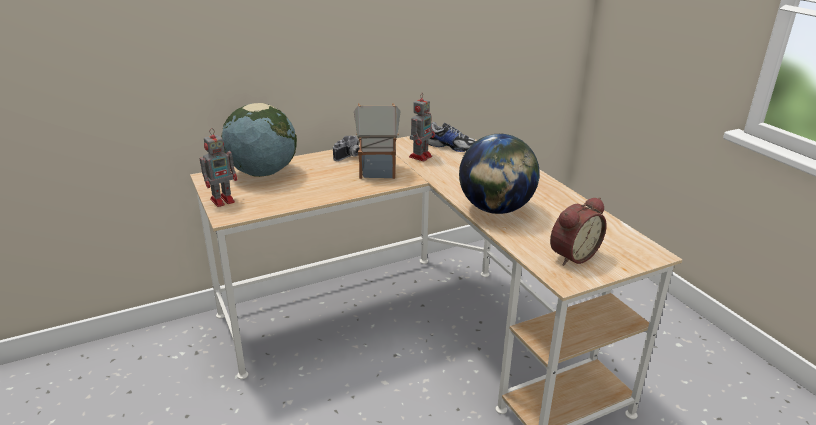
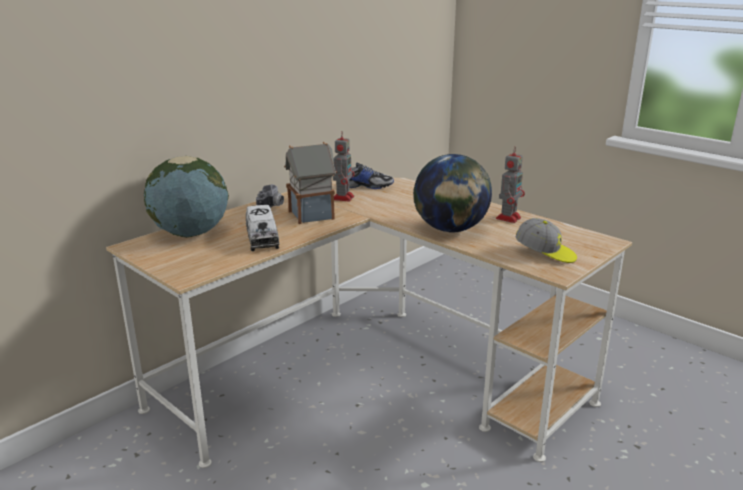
camera: 20 degrees left, 5 degrees down
(223, 200) = (168, 264): toy robot -> toy robot (509, 217)
(316, 188) = (262, 239): none -> toy truck
(571, 255) = (545, 253): alarm clock -> cap

